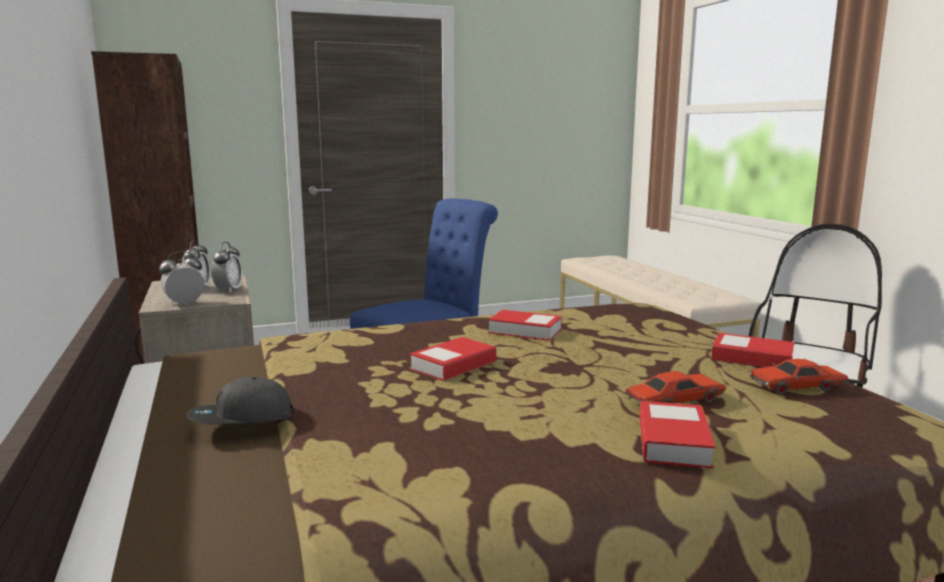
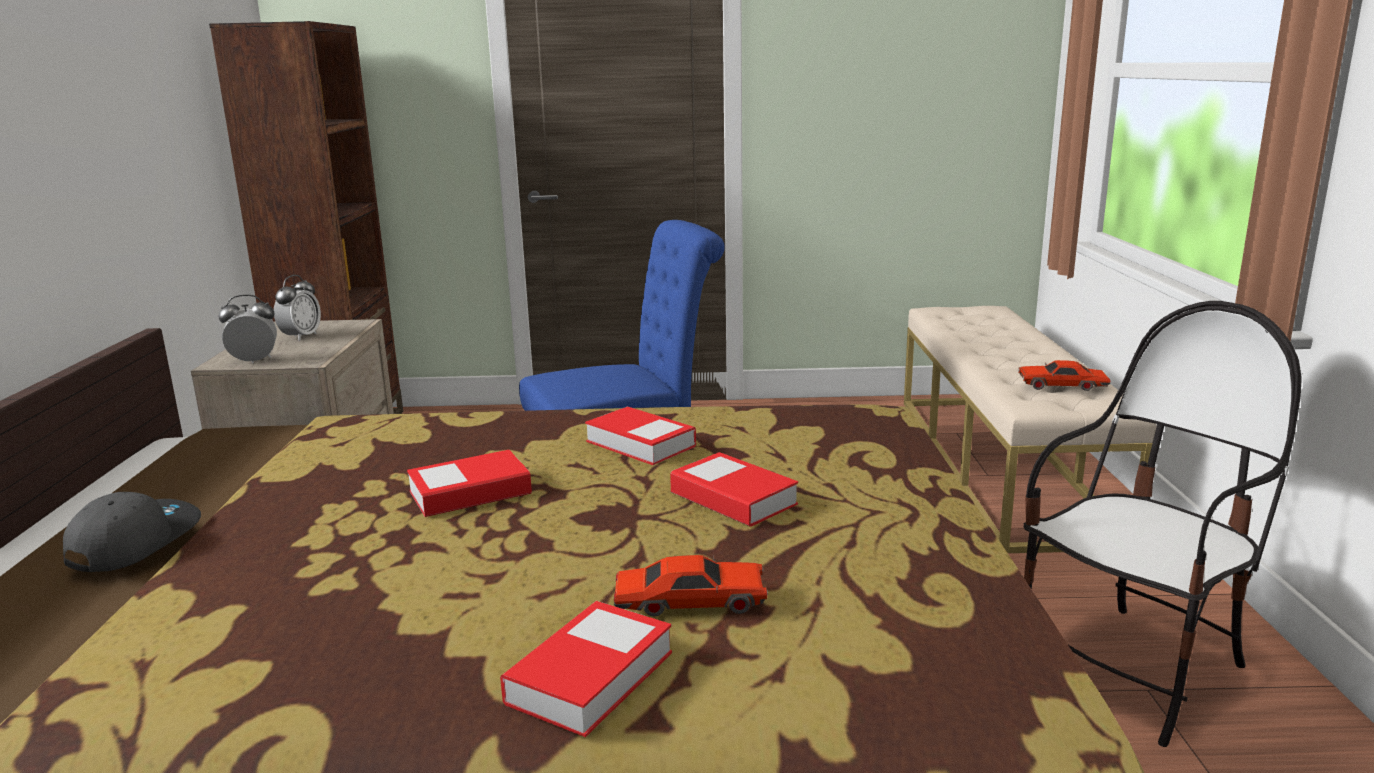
camera: 20 degrees right, 5 degrees up
(228, 290) = (328, 343): alarm clock -> none
(241, 419) = (134, 541): grey cap -> grey cap turned 105 degrees clockwise
(752, 359) = (921, 539): book -> book (733, 498)
(796, 387) = (924, 607): red toy car -> red toy car (1062, 386)

